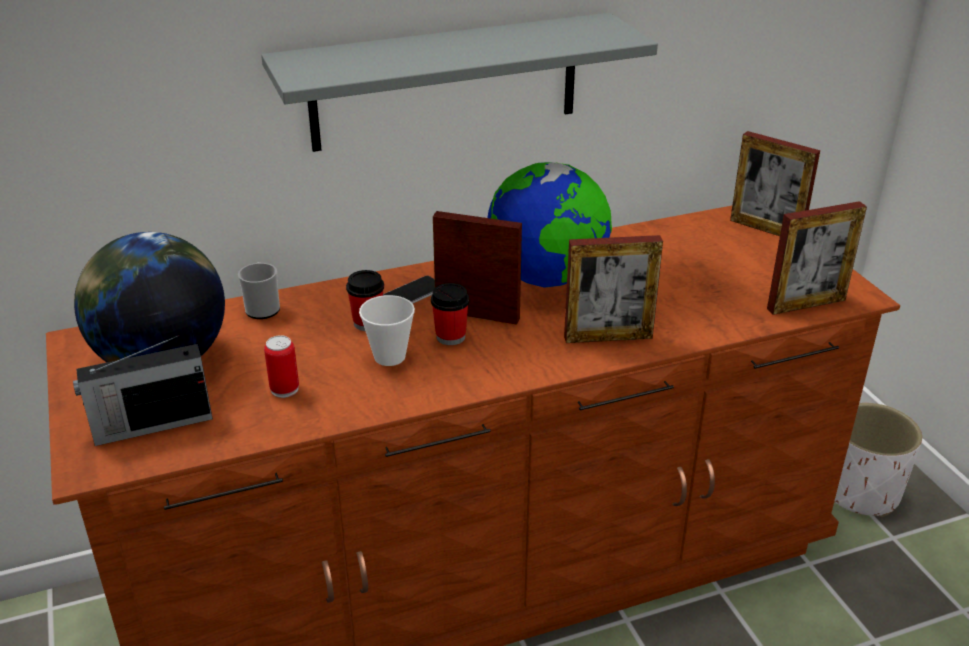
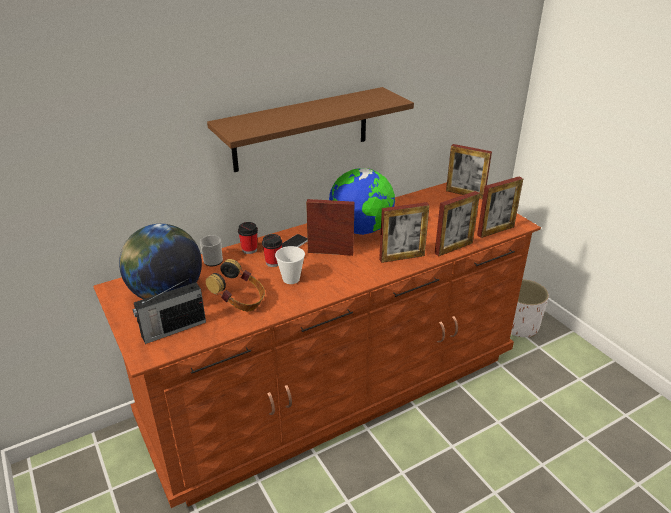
camera: 10 degrees left, 0 degrees up
(284, 389) = (240, 302): can -> headphones
(445, 82) = (301, 129): grey shelf -> brown shelf
(450, 337) = (320, 265): cup -> cup (249, 249)
(713, 329) = (453, 248): none -> picture frame

